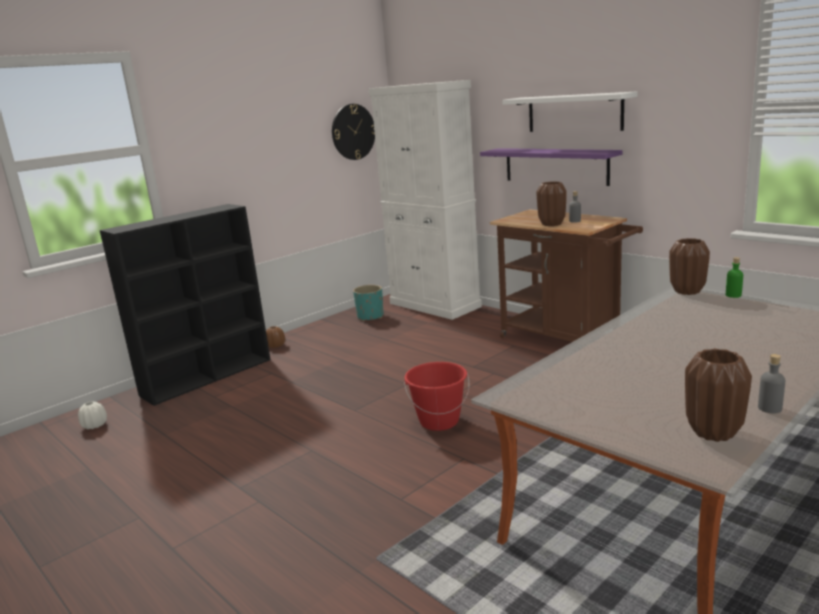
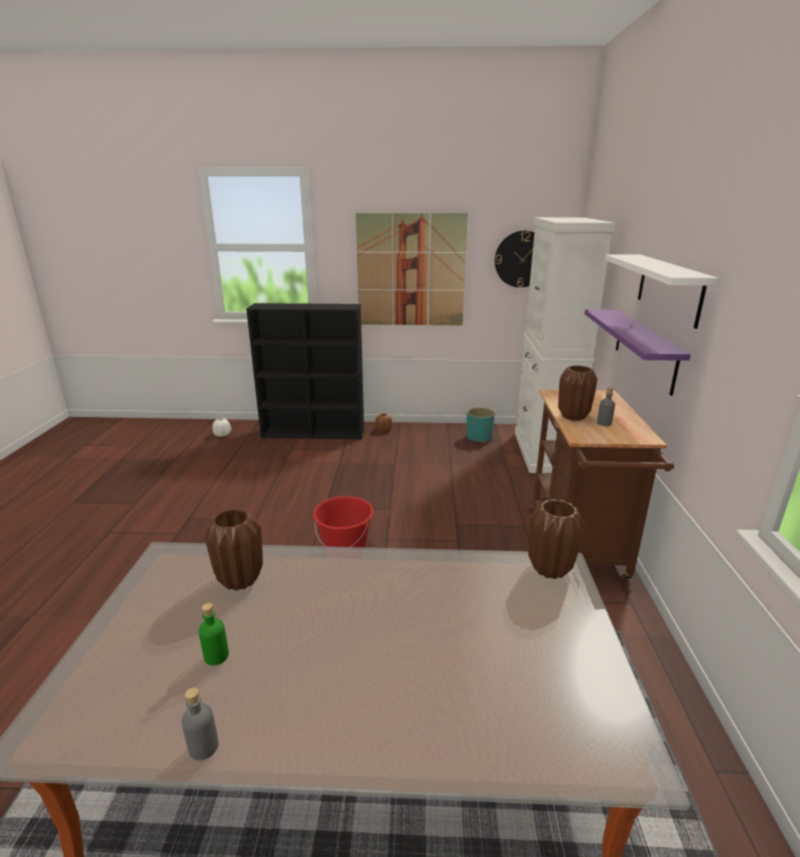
camera: 45 degrees right, 5 degrees up
(260, 159) = (411, 271): none -> picture
(714, 433) = (117, 716): brown vase -> brown vase (239, 580)
(733, 295) = (579, 609): green bottle -> green bottle (216, 656)

